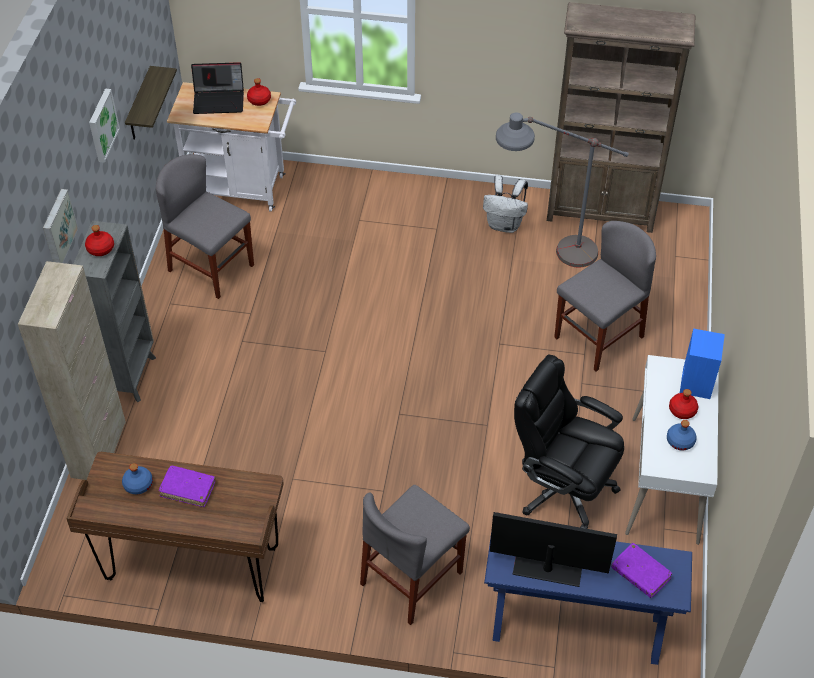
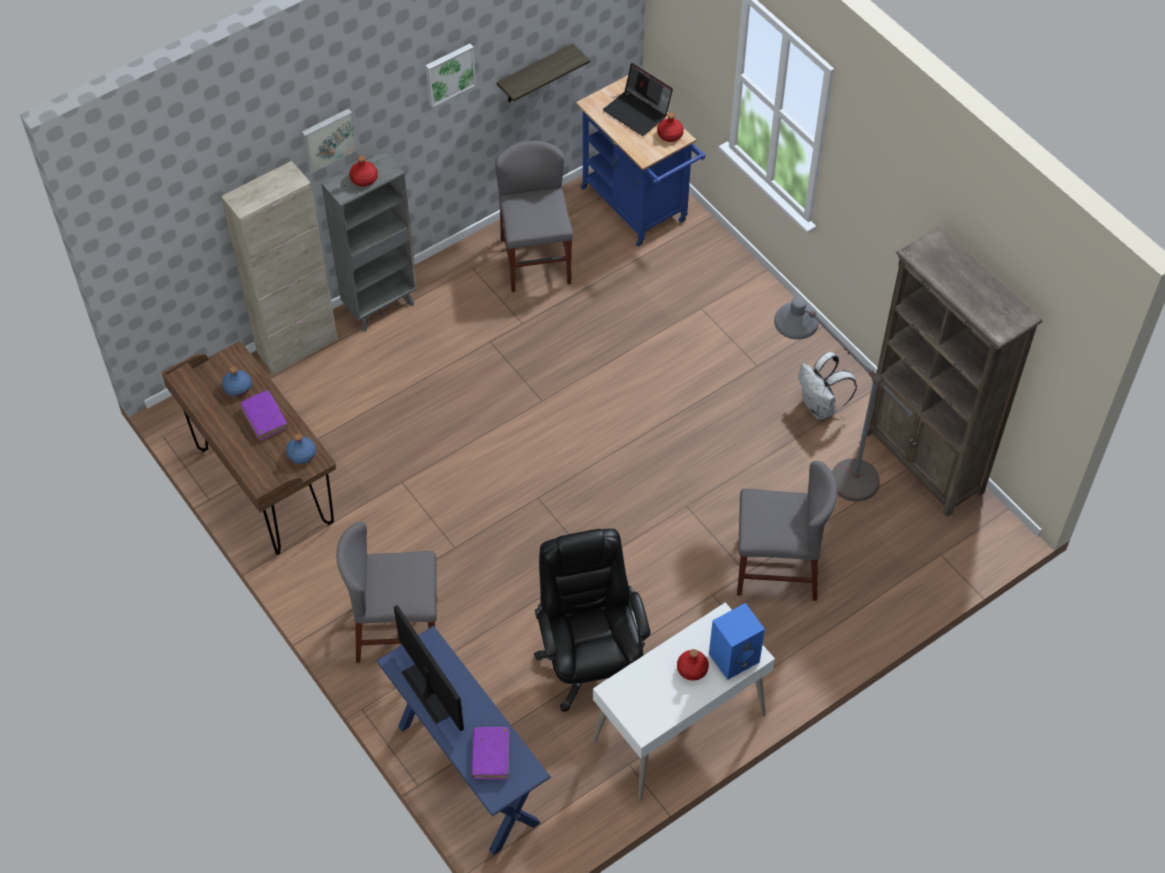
camera: 45 degrees right, 5 degrees up
(242, 189) = (638, 208): white cart -> blue cart
(680, 441) = (658, 690): blue bottle -> blue bottle (302, 454)

